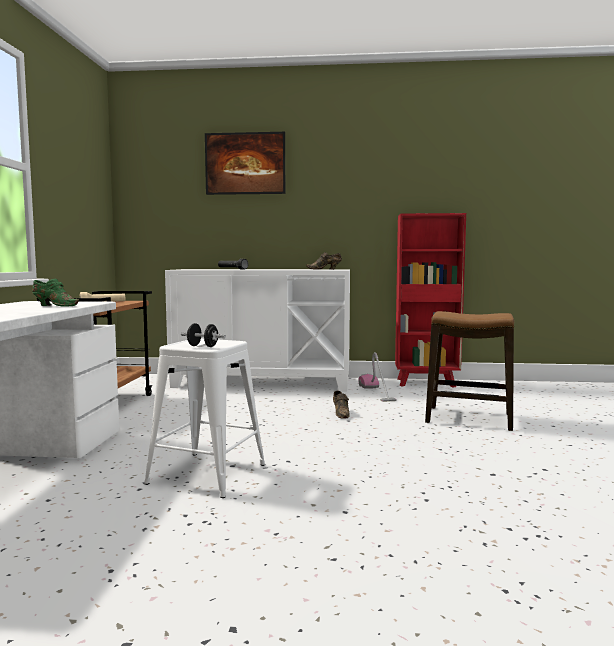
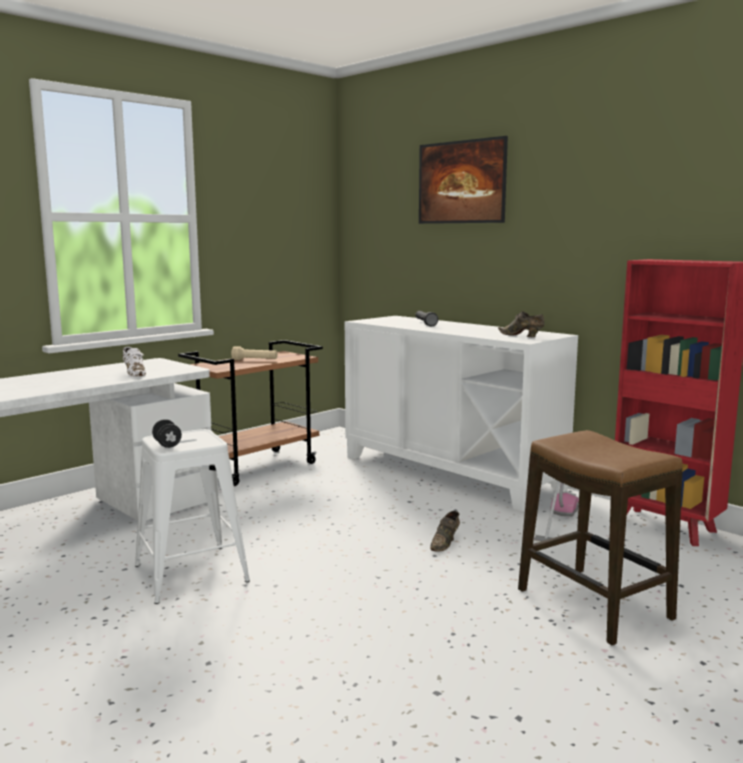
camera: 40 degrees right, 5 degrees up
(54, 306) = (134, 374): green shoe -> white shoe

